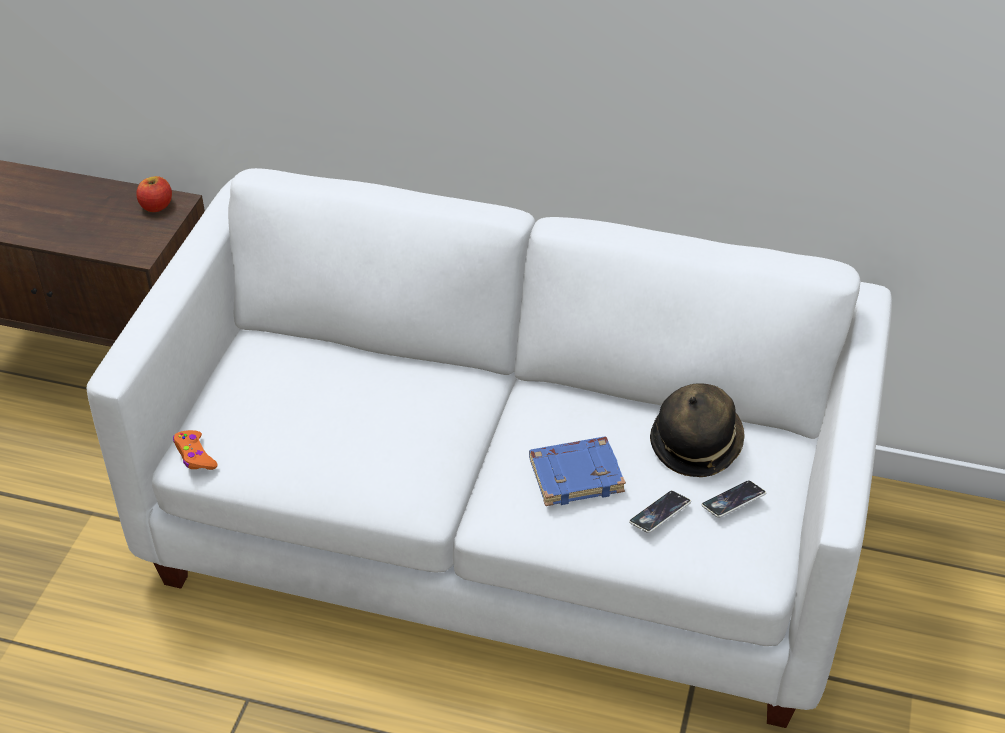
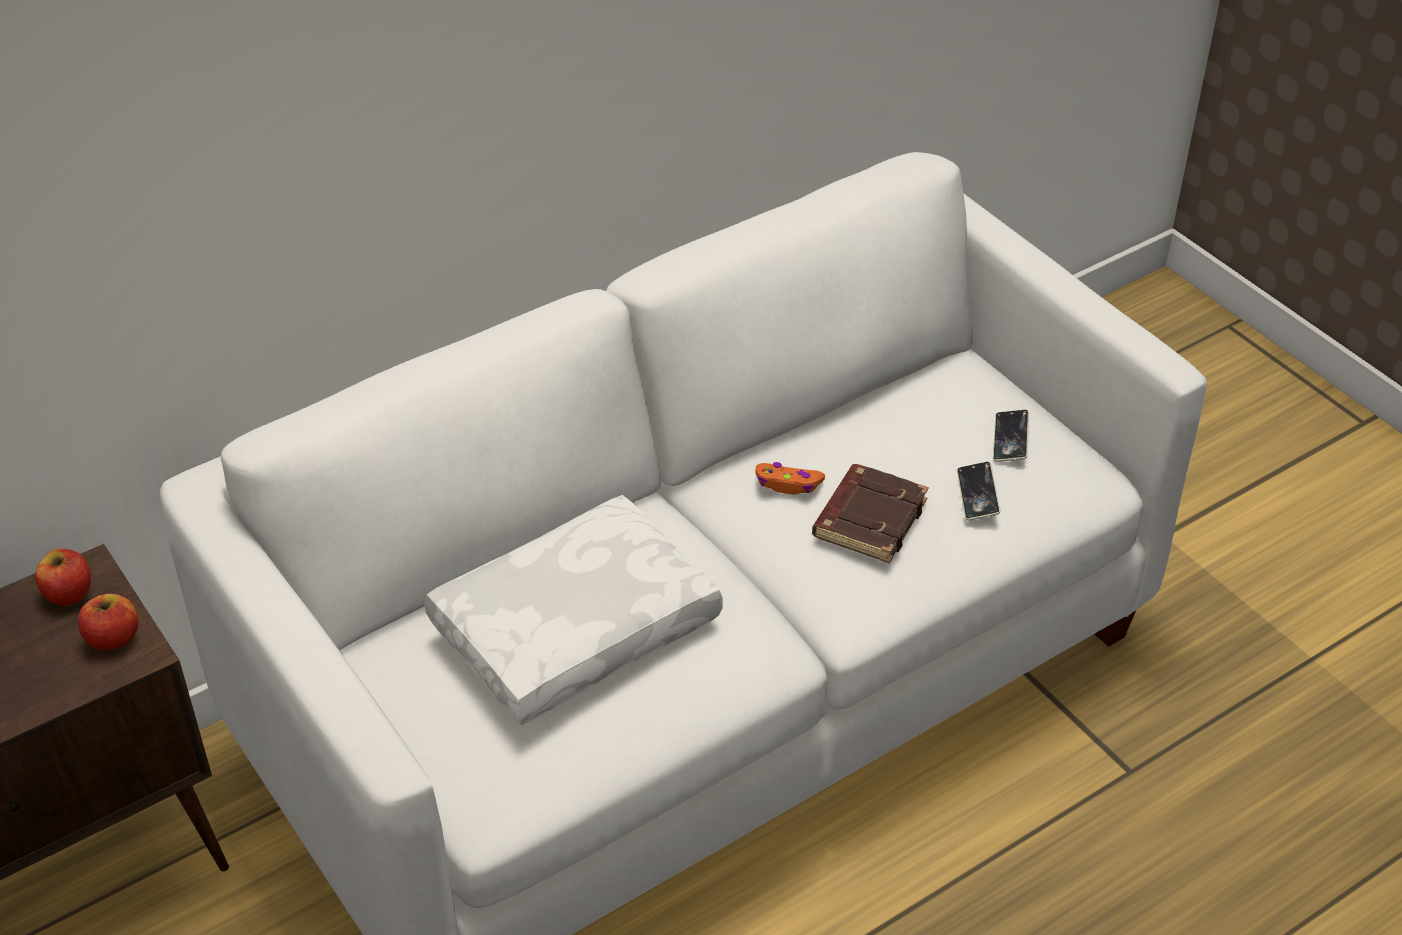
camera: 50 degrees left, 0 degrees up
(141, 239) = (113, 638): none -> apple
(195, 456) = (496, 805): orange game controller -> orange game controller (788, 484)
(348, 402) = (575, 625): none -> white pillow
(576, 475) = (869, 518): blue book -> brown book
(696, 444) = (915, 417): hat -> none

